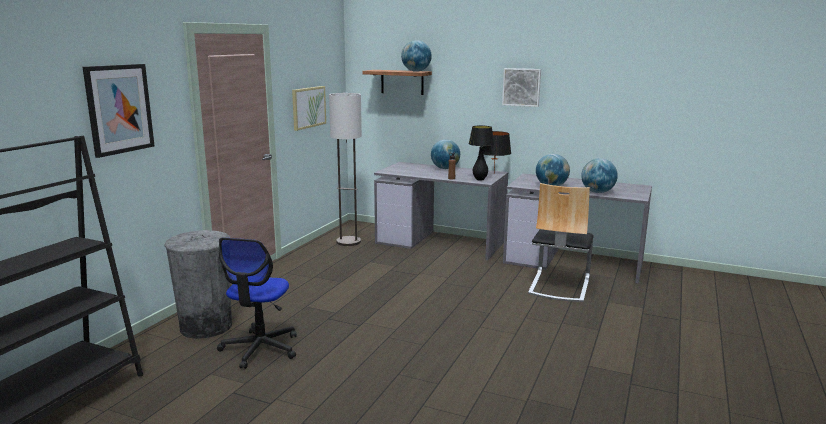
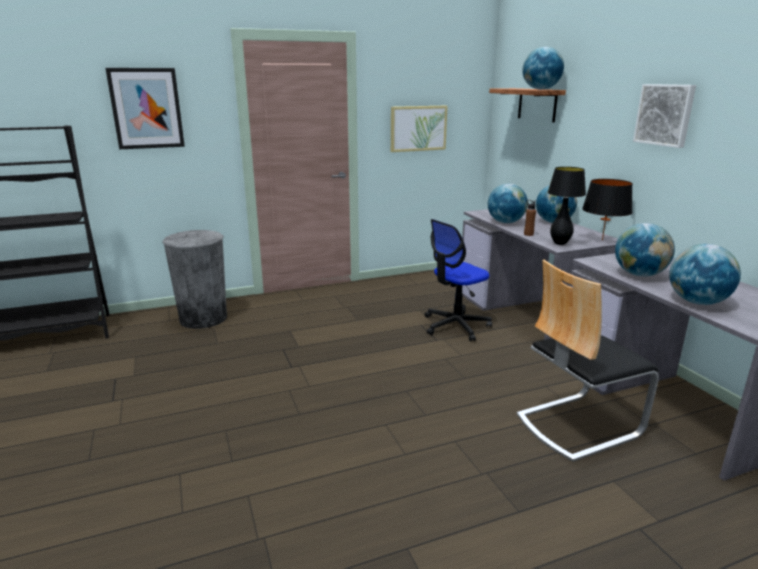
camera: 45 degrees right, 5 degrees up
(260, 348) = (194, 352): office chair -> office chair (455, 326)
(348, 242) = (437, 284): floor lamp -> none
(420, 174) = (506, 222): none -> globe

